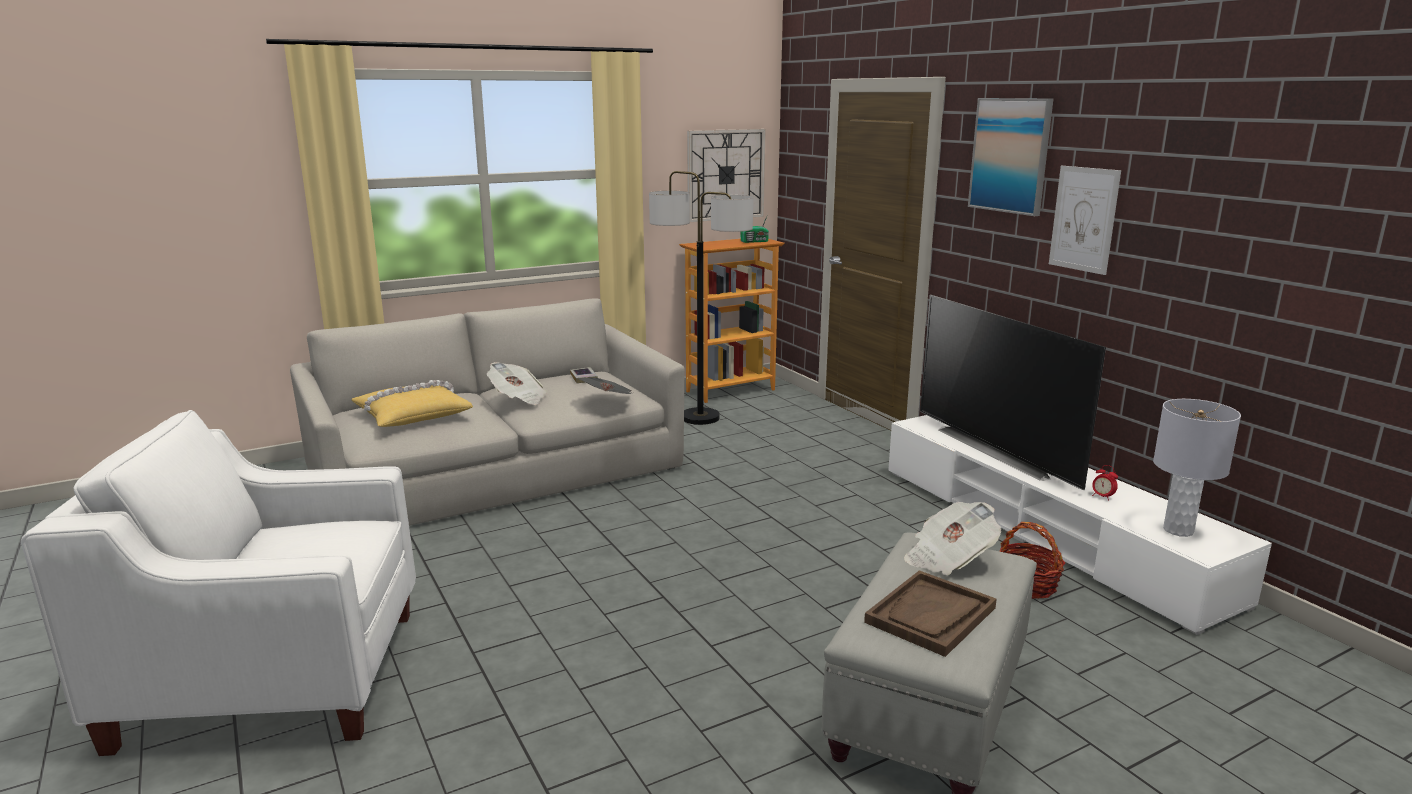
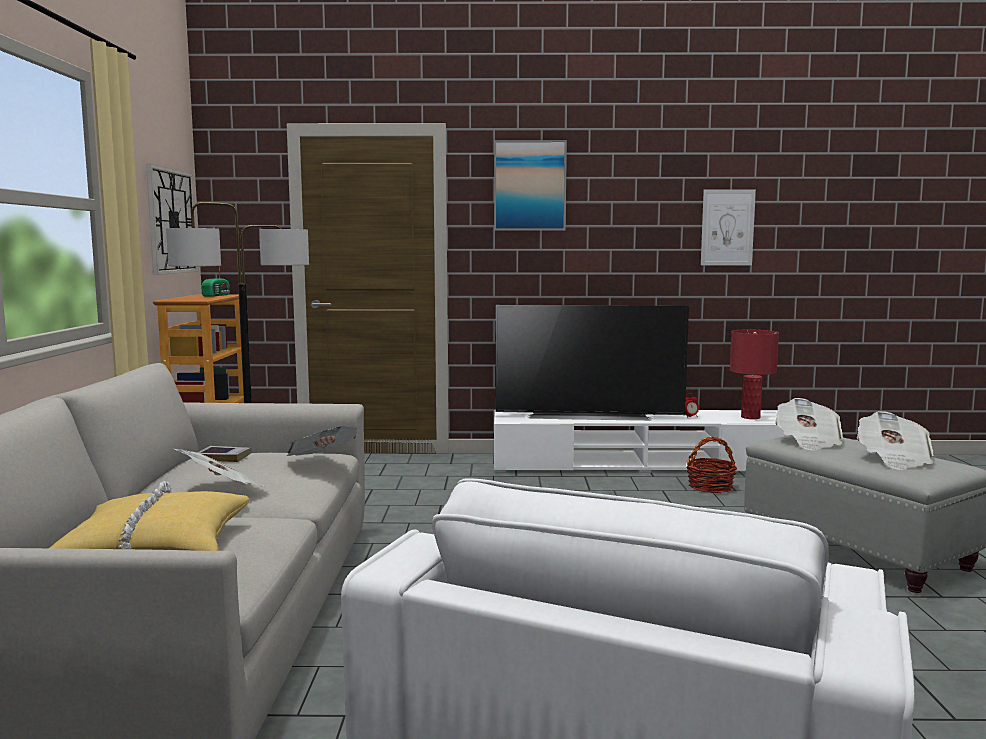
camera: 60 degrees left, 10 degrees down
(930, 615) = (893, 460): brown tray -> newspaper
(1083, 219) = (606, 228): picture -> picture (727, 227)
(1177, 530) = (750, 417): grey table lamp -> red table lamp

